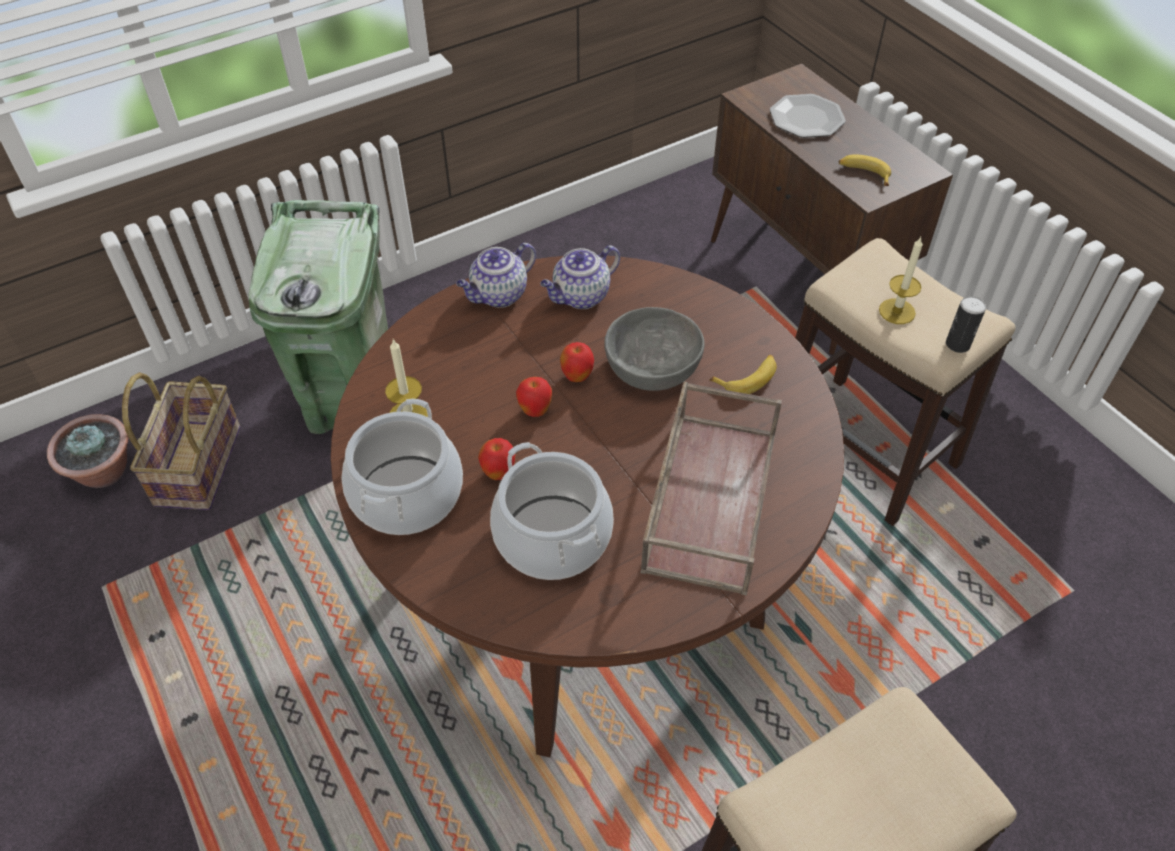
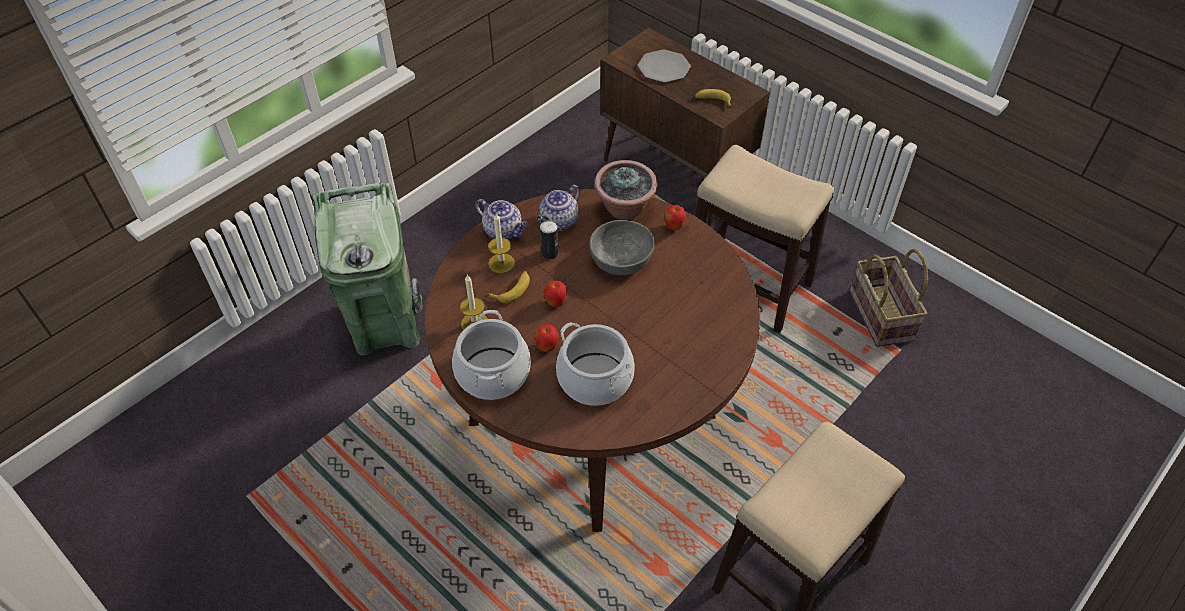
camera: 15 degrees left, 0 degrees up
(104, 473) = (214, 416): potted plant -> potted plant (625, 209)
(196, 465) = (283, 396): basket -> basket (879, 315)
(498, 295) = (504, 231): teapot -> teapot turned 90 degrees counterclockwise
(577, 377) = (575, 275): apple -> apple (674, 227)
(708, 498) = (682, 334): brown tray -> none
(747, 378) = (683, 255): banana -> banana (512, 289)
(897, 311) = (759, 192): candle -> candle (501, 263)
(957, 344) = (802, 206): can -> can (550, 253)

